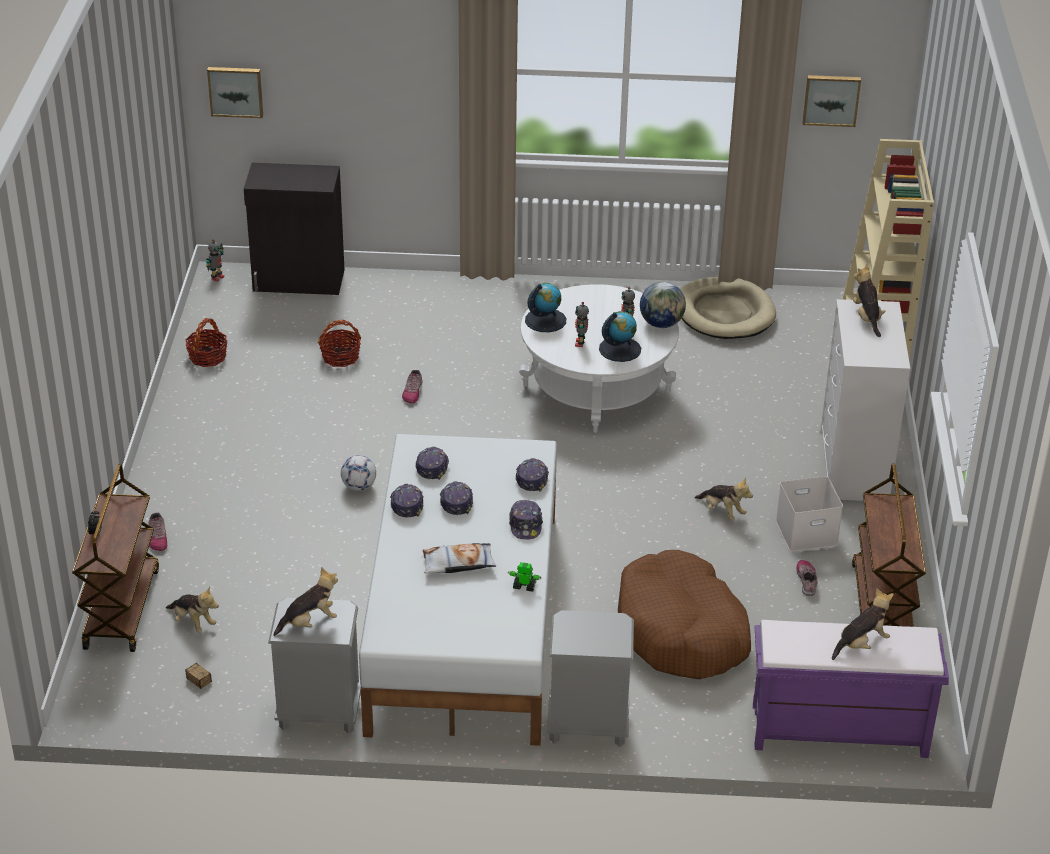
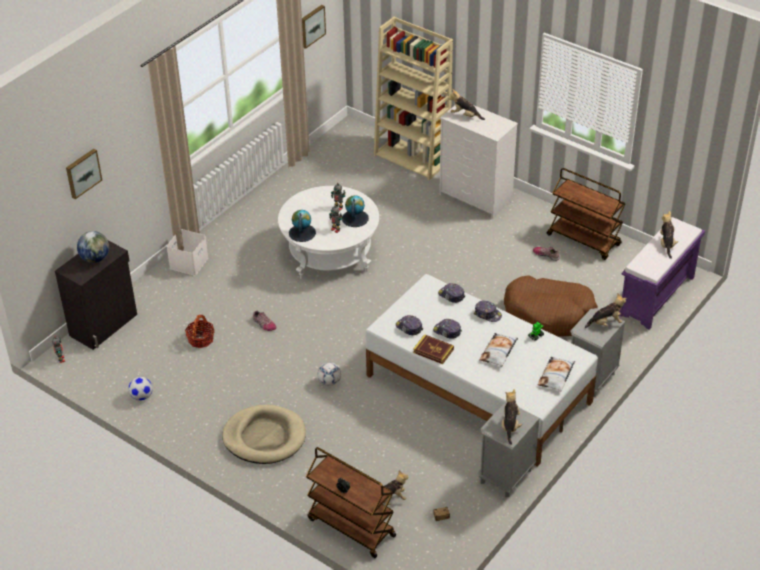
camera: 55 degrees left, 5 degrees up
(157, 538) = (299, 487): shoe -> none
(207, 357) = (141, 396): basket -> football
(235, 91) = (36, 230): picture -> picture (82, 173)
(407, 505) = (433, 351): cap -> book
(458, 636) = (556, 376): none -> pillow
(661, 324) = (347, 194): globe -> globe (95, 259)
(722, 511) = (471, 257): plush toy -> plush toy (606, 323)
(724, 313) = (310, 178): beige dog bed -> beige dog bed (264, 437)
(807, 532) = (511, 237): white storage box -> white storage box (188, 262)

